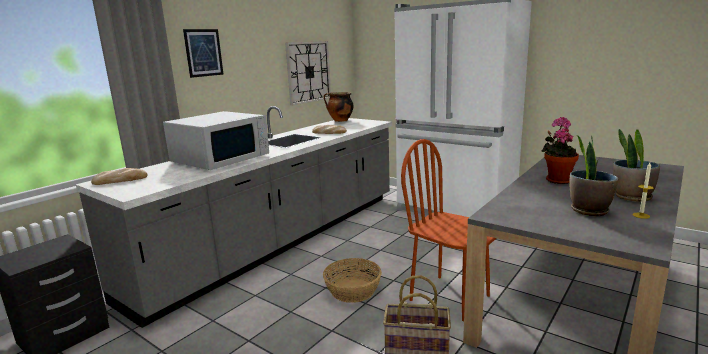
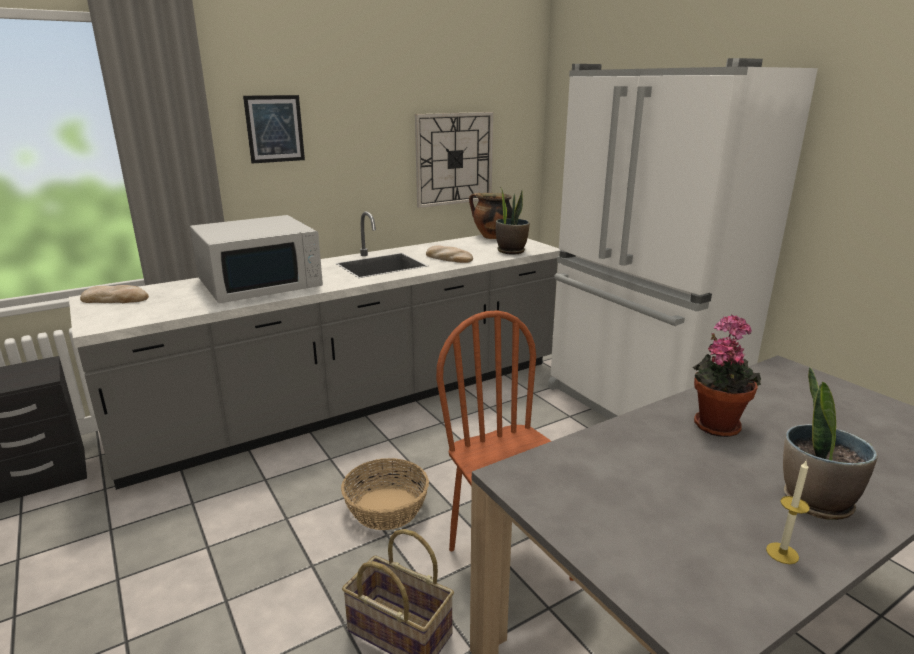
camera: 20 degrees right, 5 degrees up
(588, 210) = (692, 511): potted plant -> potted plant (511, 251)

